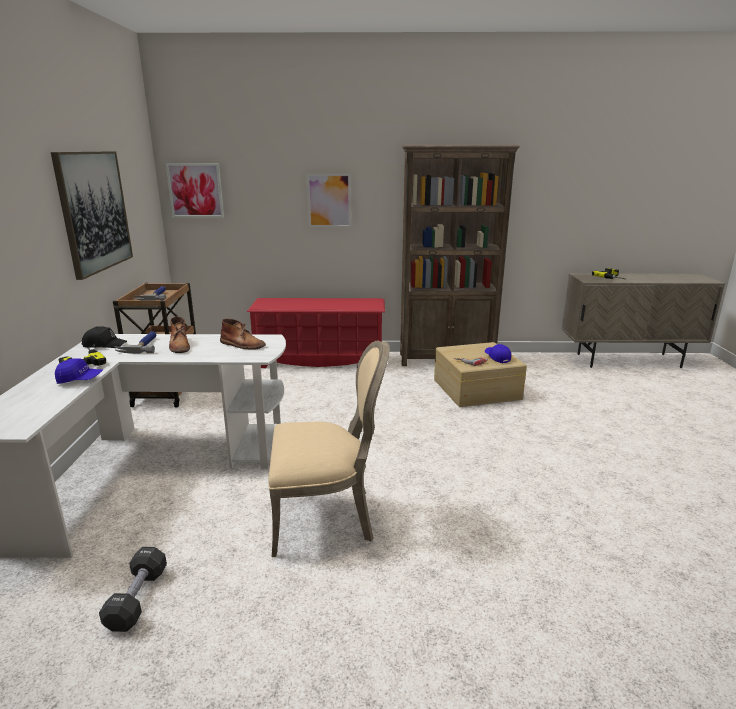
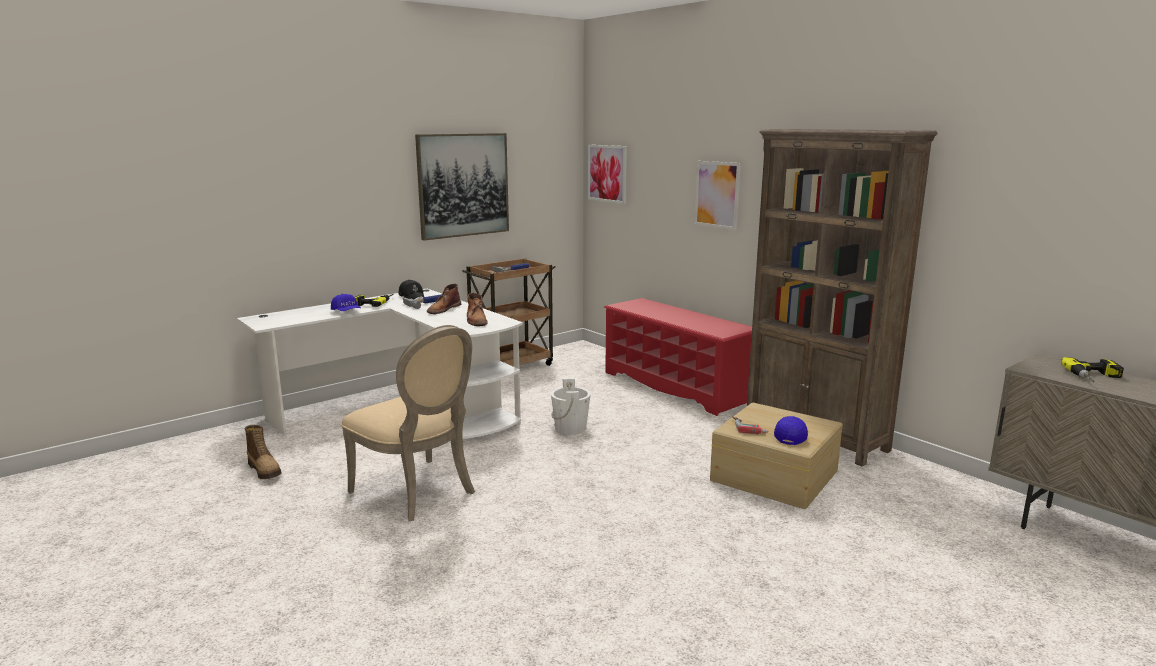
camera: 50 degrees right, 5 degrees down
(137, 599) = (265, 470): black dumbbell -> boot
(319, 415) = (570, 428): none -> white bucket

